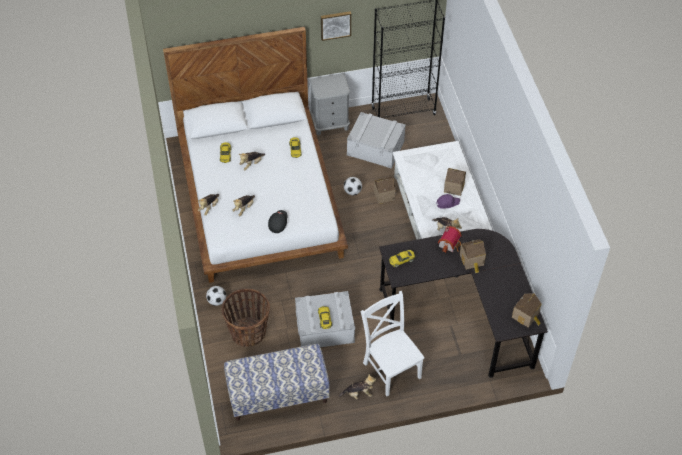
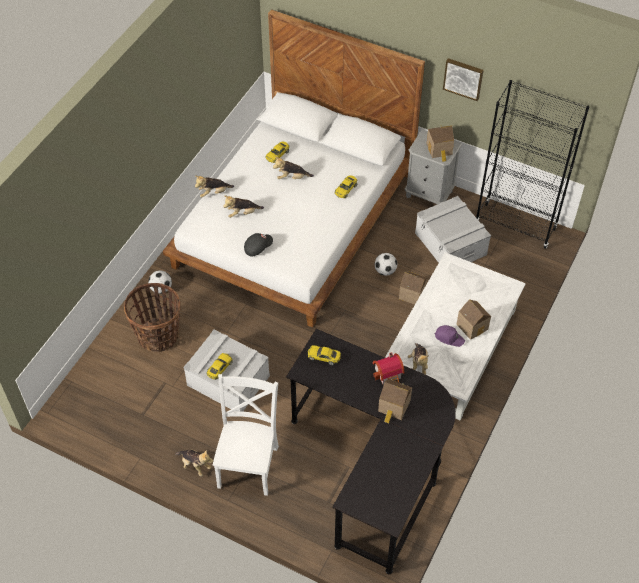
camera: 40 degrees right, 0 degrees up
(278, 394) = (125, 411): bench -> none
(526, 316) = (391, 505): toy house -> toy house (439, 150)

